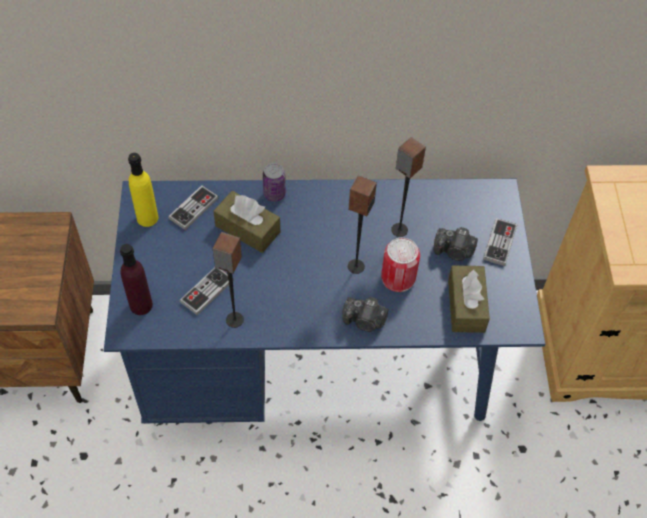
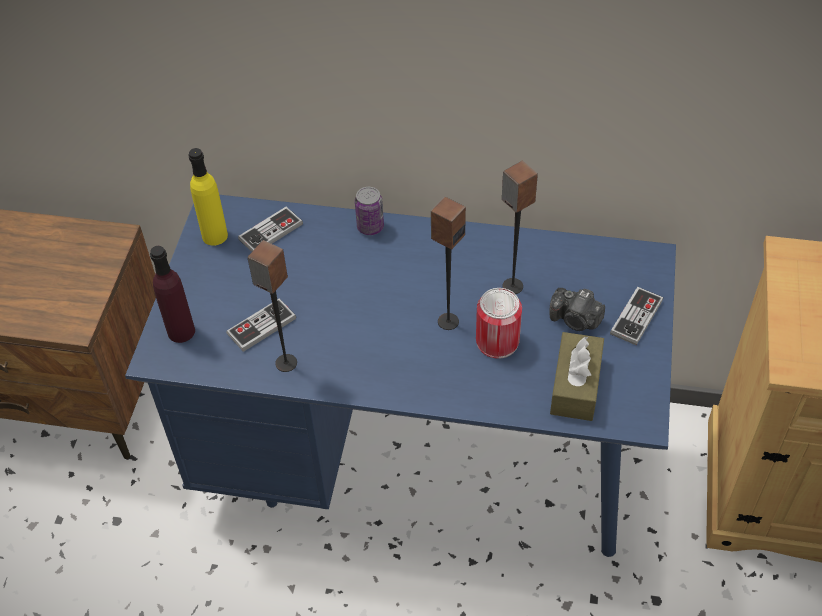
camera: 15 degrees right, 5 degrees down
(247, 229) = (328, 262): brown tissue box -> none
(364, 321) = (443, 386): camera -> none

